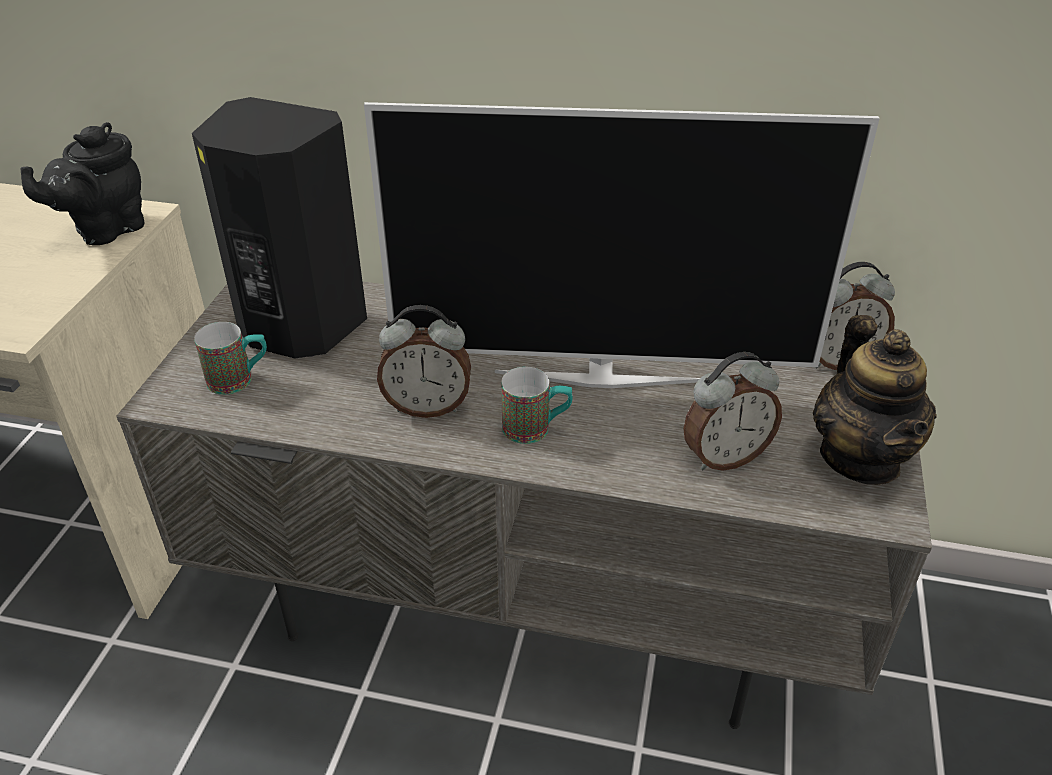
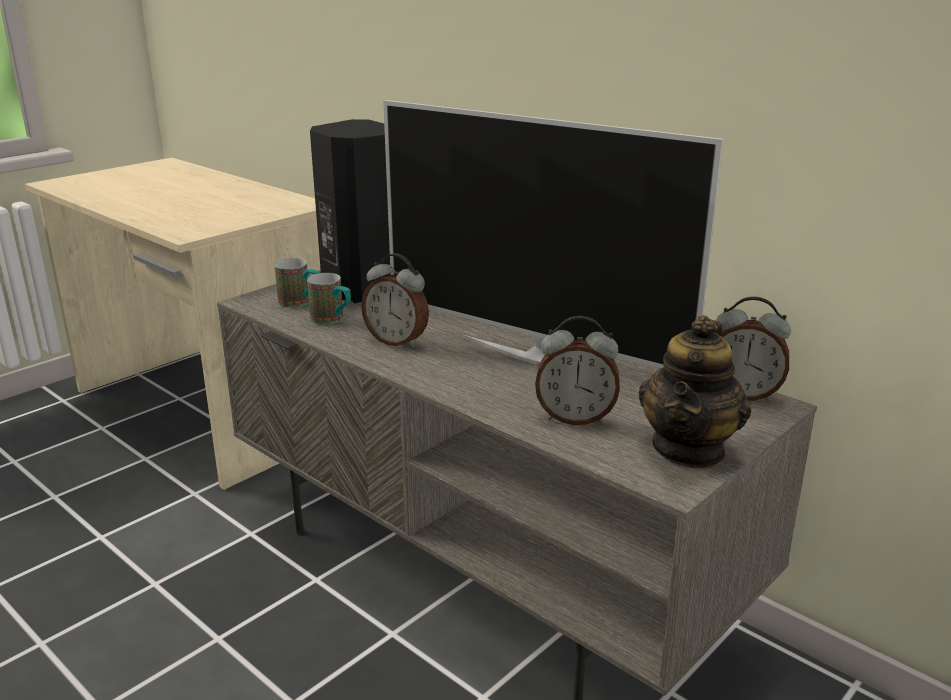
camera: 30 degrees right, 15 degrees down
(105, 230) = (283, 207): black teapot -> none
(536, 429) = (455, 369): mug -> mug (332, 320)

